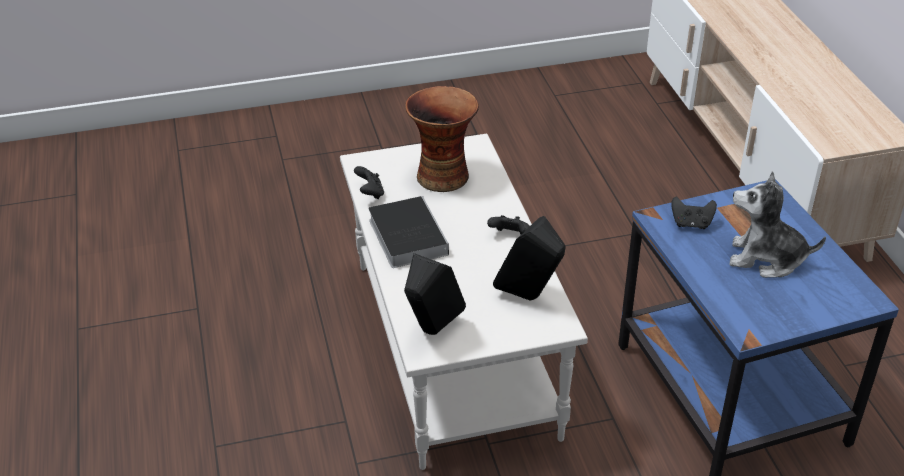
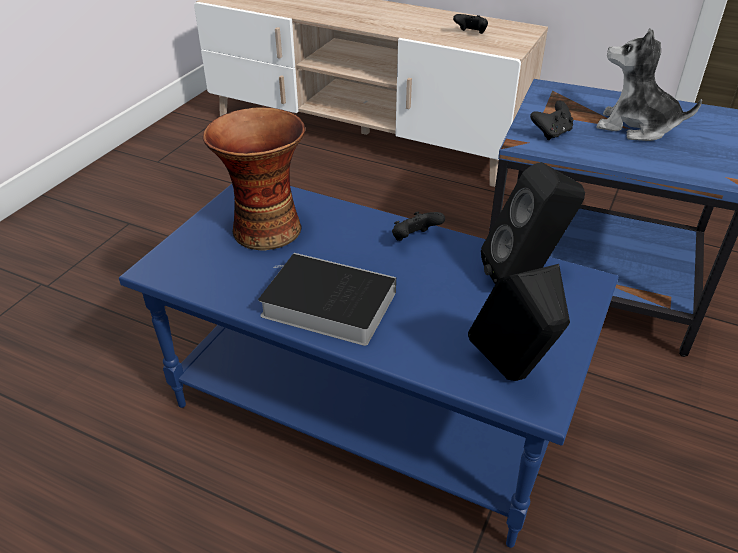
camera: 50 degrees left, 0 degrees up
(370, 193) = (217, 290): black game controller -> black game controller (470, 34)
(451, 347) = (366, 410): white coffee table -> blue coffee table
(766, 259) = (635, 127): plush toy -> plush toy turned 60 degrees clockwise

